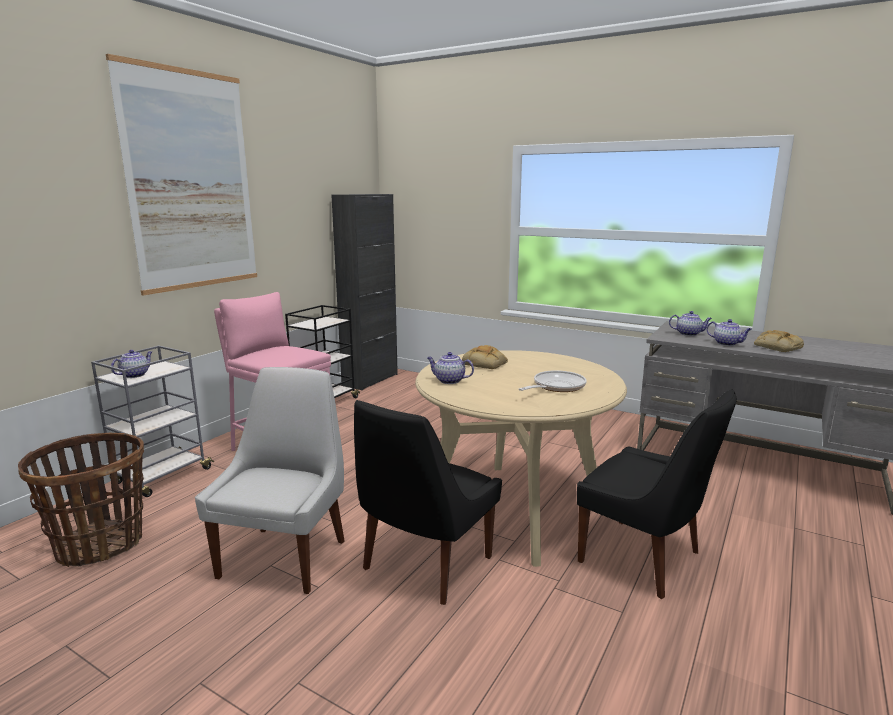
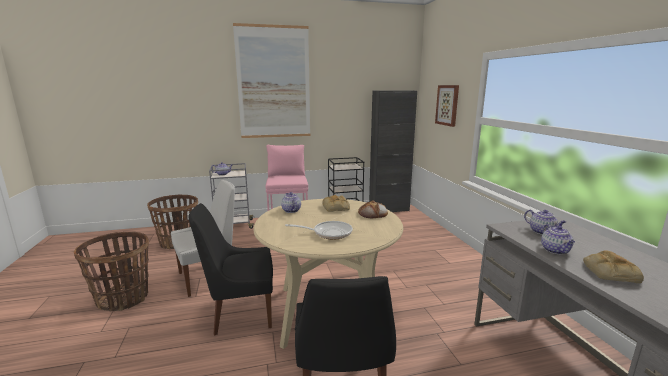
camera: 45 degrees right, 0 degrees up
(186, 665) = (123, 298): none -> basket
(451, 213) = (447, 105): none -> picture
(536, 358) = (373, 213): none -> bread

